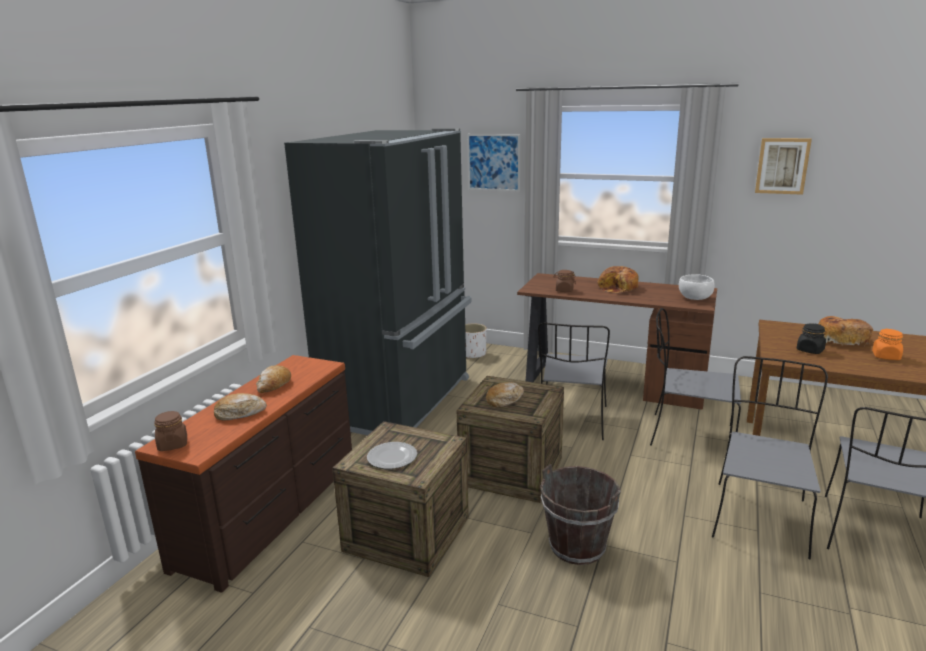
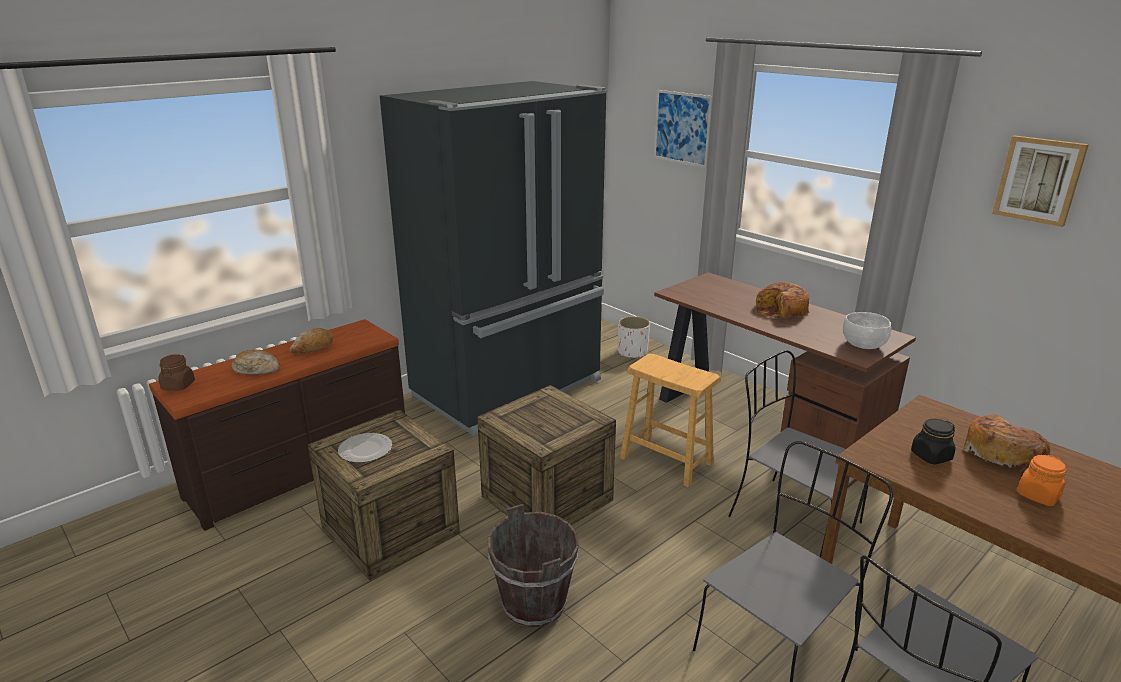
camera: 25 degrees right, 5 degrees up
(504, 400) = (536, 418): bread -> none
(564, 290) = (710, 301): brown jar -> none
(572, 421) = (666, 460): grey chair -> brown stool

